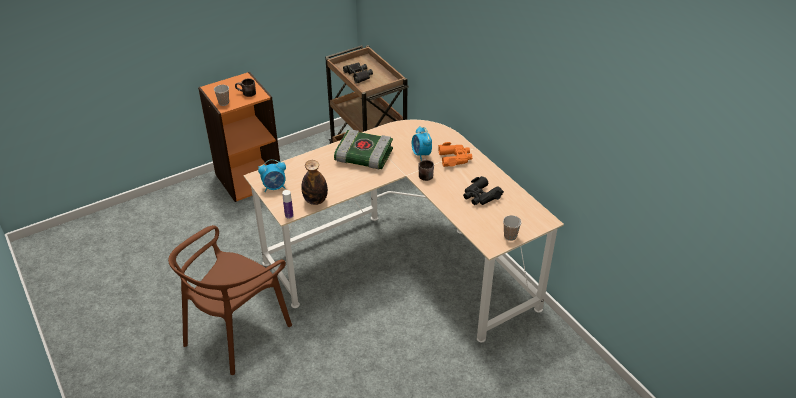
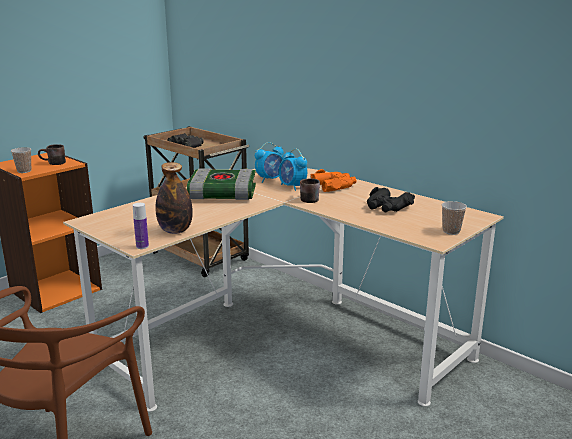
camera: 15 degrees left, 20 degrees down
(274, 187) = (112, 226): alarm clock -> alarm clock (270, 179)

